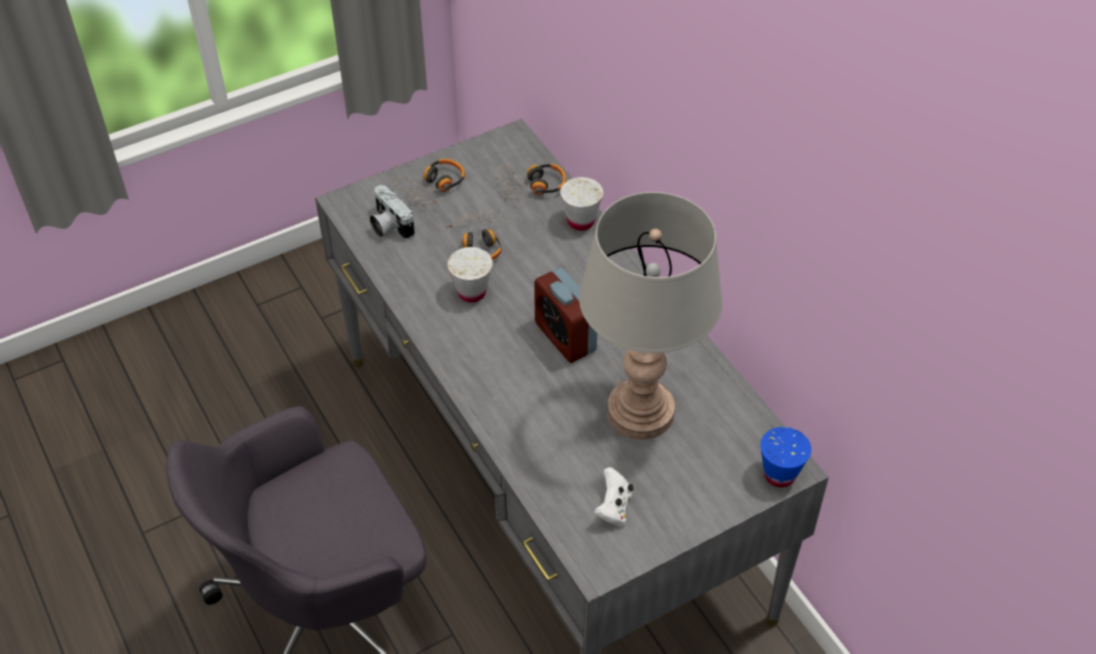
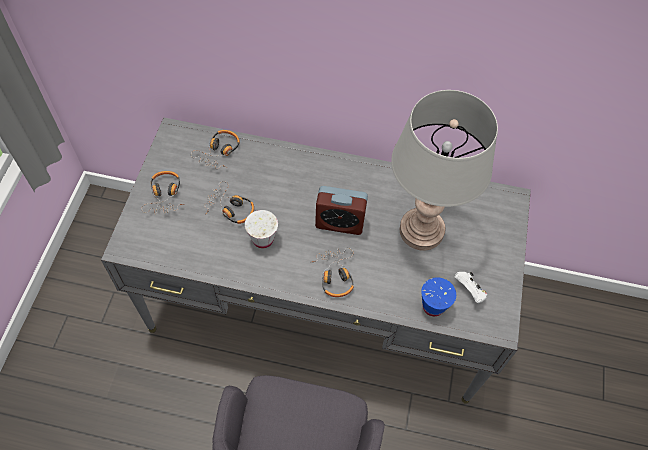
camera: 50 degrees left, 10 degrees up
(389, 225) = (168, 240): camera -> none
(497, 377) = (335, 275): none -> headphones
(581, 221) = (268, 152): white cup -> none
(779, 475) = (512, 206): blue cup -> blue cup (433, 306)

